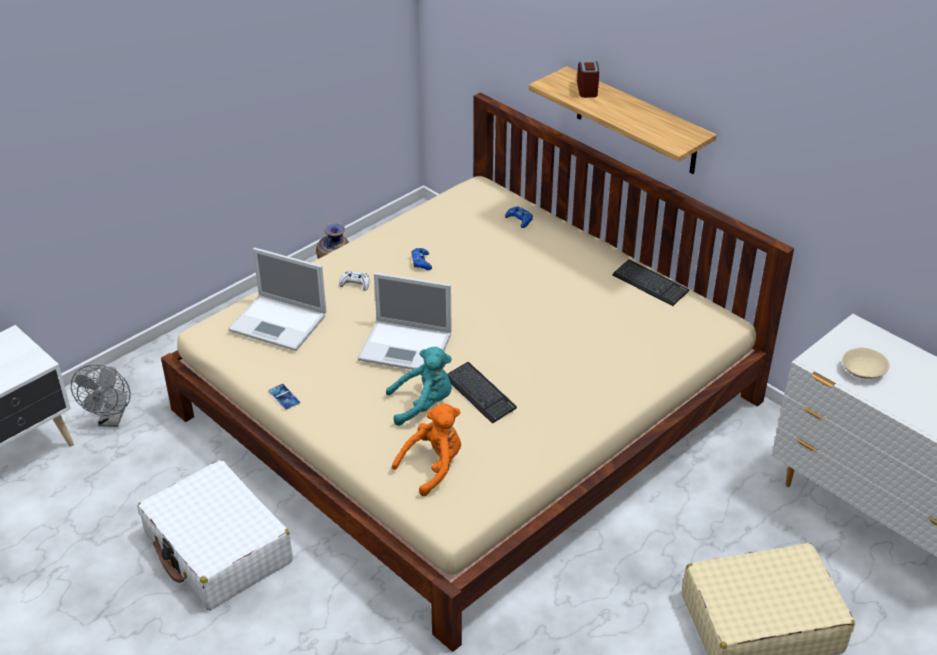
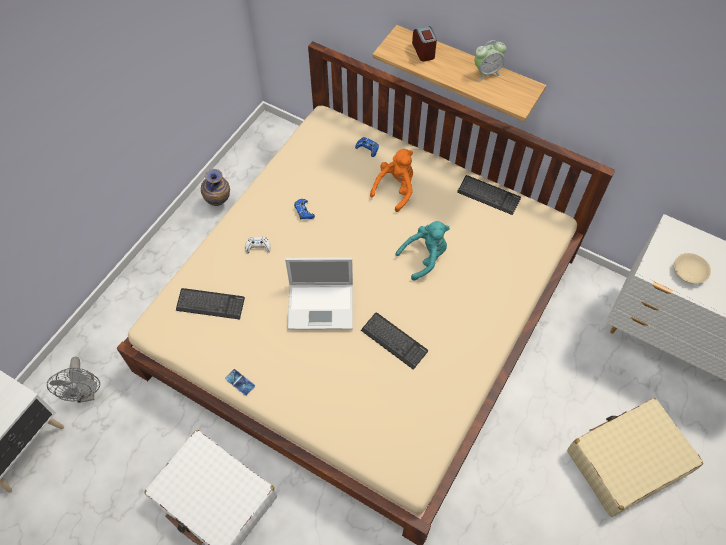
camera: 15 degrees left, 20 degrees up
(280, 323) = (210, 304): laptop -> keyboard
(423, 404) = (354, 362): turquoise plush toy -> turquoise plush toy (425, 257)
(433, 466) = (381, 425): orange plush toy -> orange plush toy (395, 189)
(651, 115) = (486, 72): none -> alarm clock

